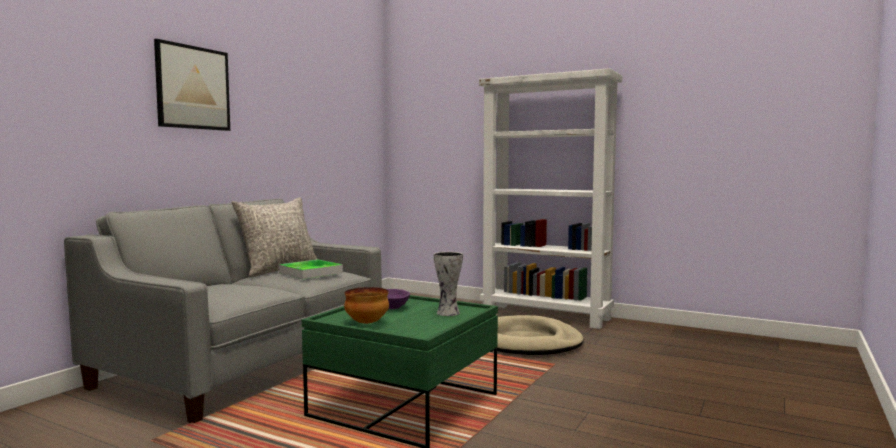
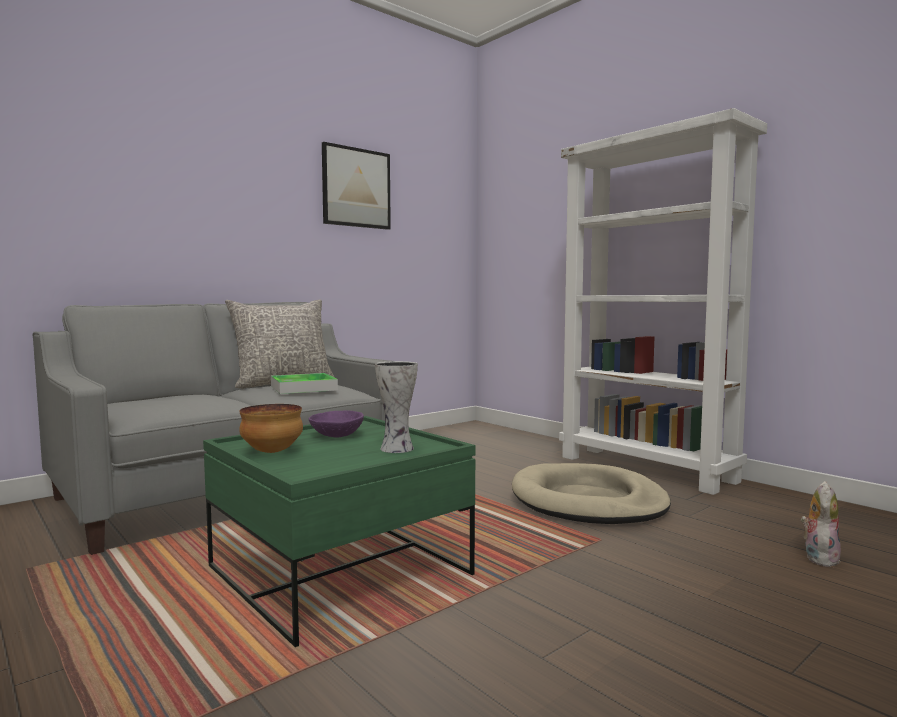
camera: 20 degrees right, 0 degrees up
(193, 87) = (202, 173): picture -> picture (356, 188)
(679, 358) = (818, 557): none -> plush toy

